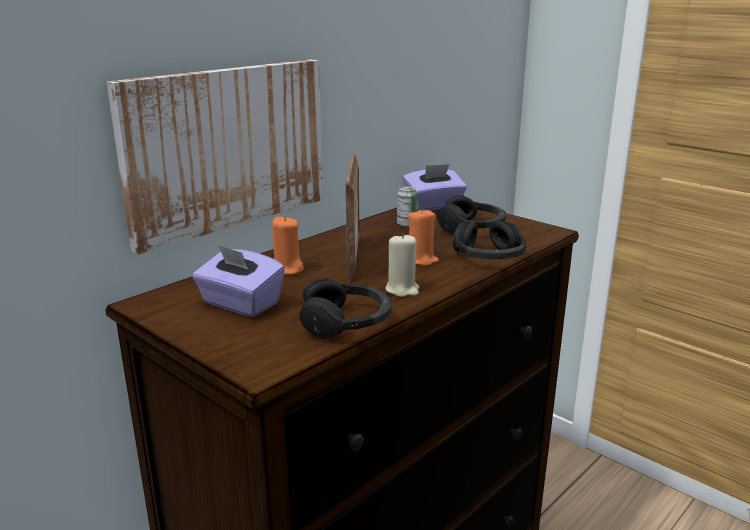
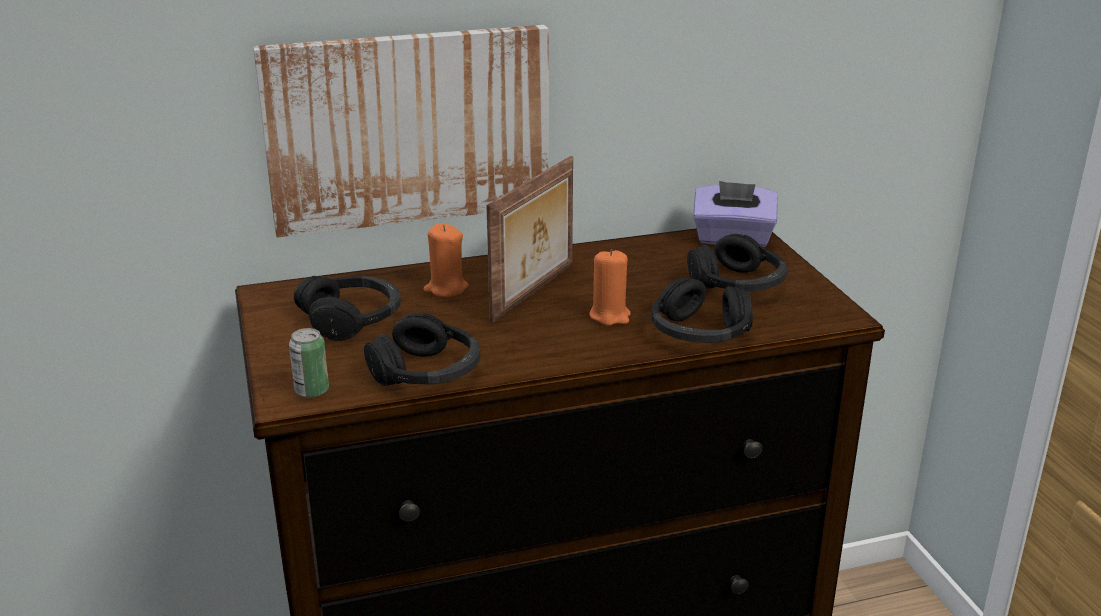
camera: 30 degrees right, 5 degrees up
(240, 304) = (352, 319): purple tissue box -> black headphones
(402, 289) = (537, 349): beige candle -> none
(406, 224) = (659, 259): can -> can (312, 391)

